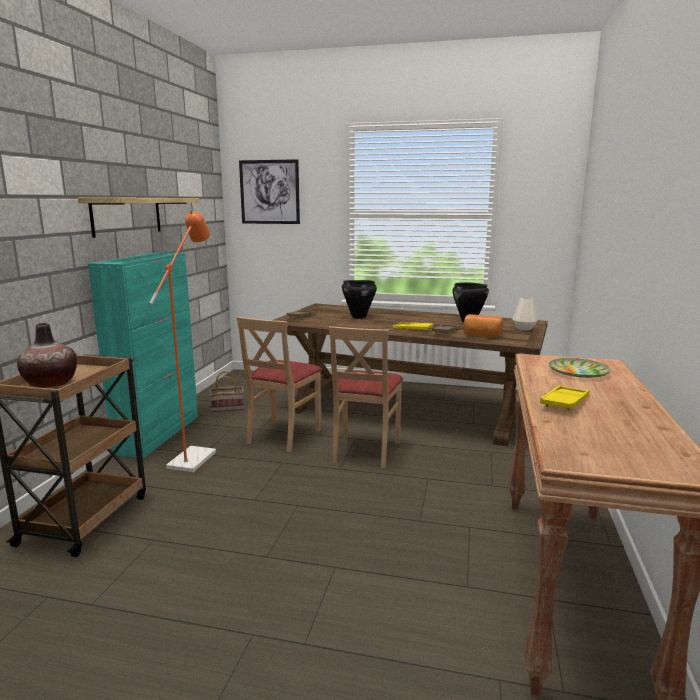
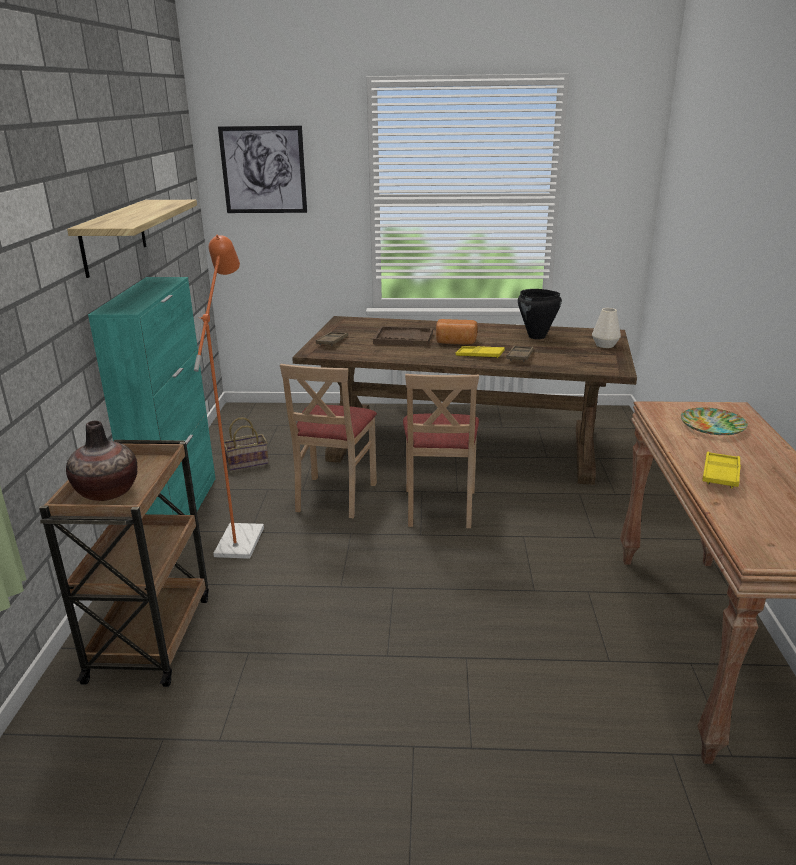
camera: 10 degrees left, 10 degrees up
(358, 317) = (403, 338): black cooking pot -> brown tray
(481, 336) = (564, 361): bread -> bread (455, 343)

